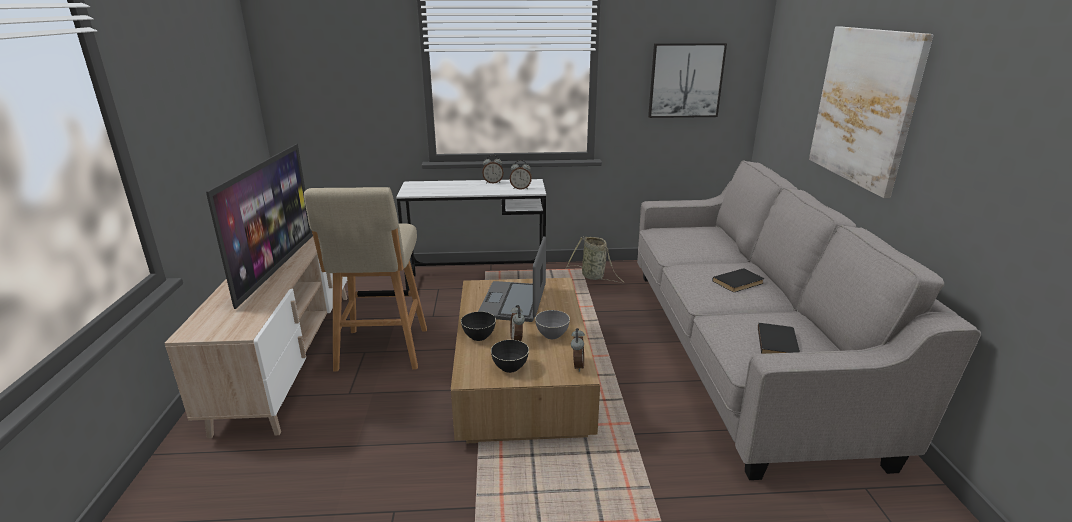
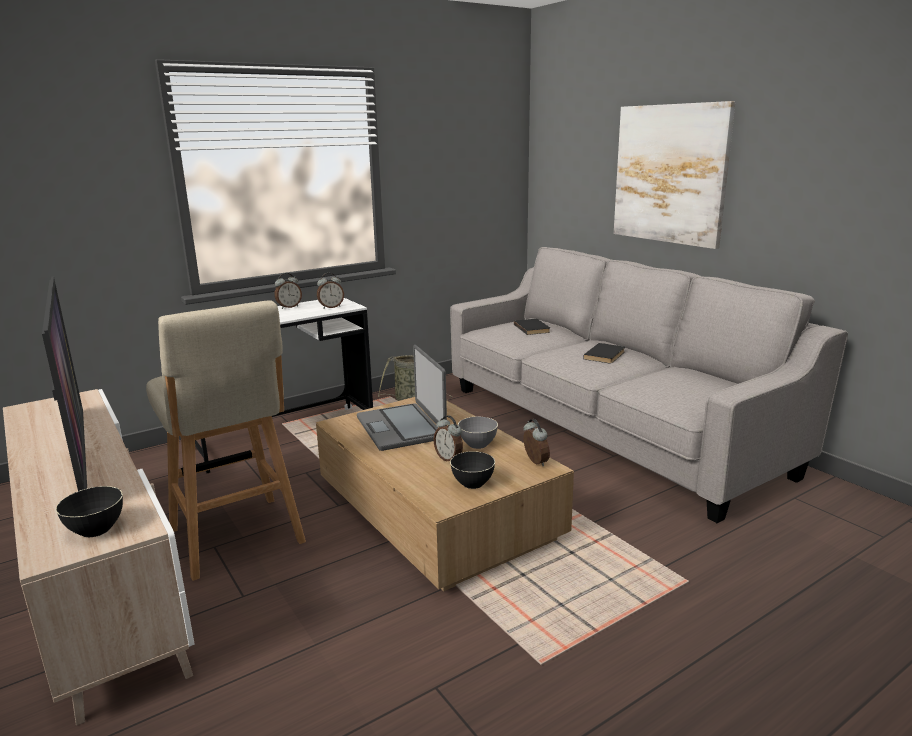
camera: 30 degrees left, 5 degrees down
(479, 336) = (404, 467): black bowl -> black bowl (96, 529)
(685, 80) = (463, 174): picture -> none
(779, 343) = (693, 390): black book -> black book (533, 328)

